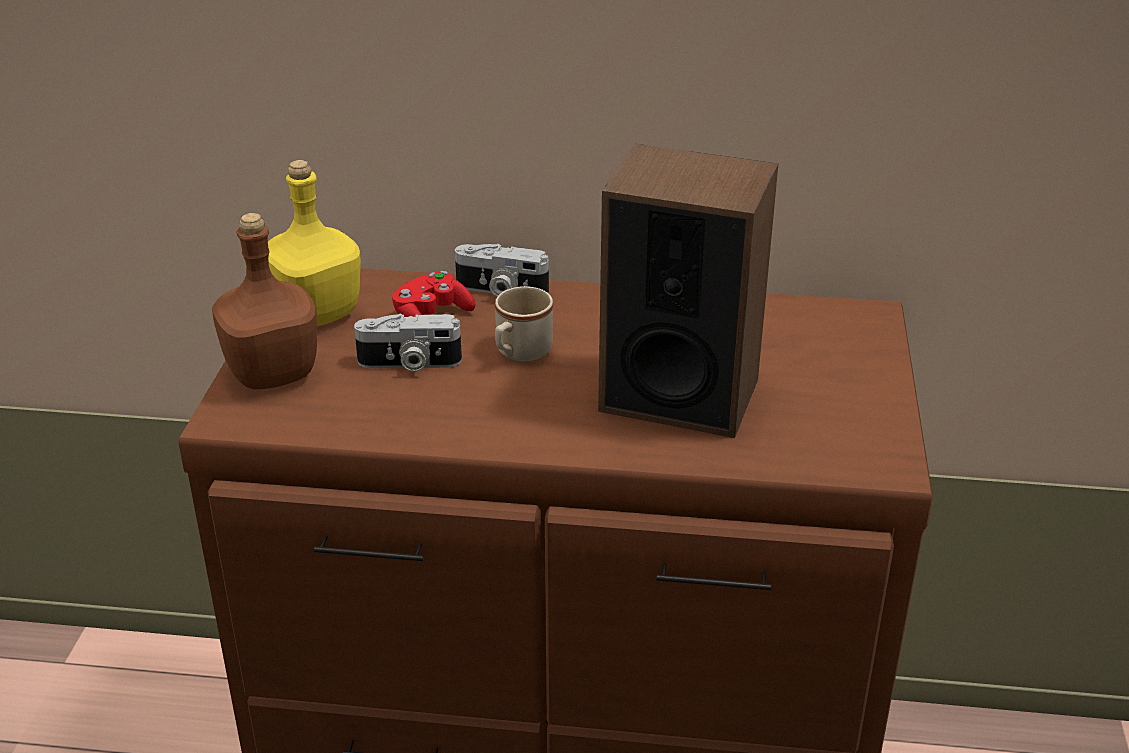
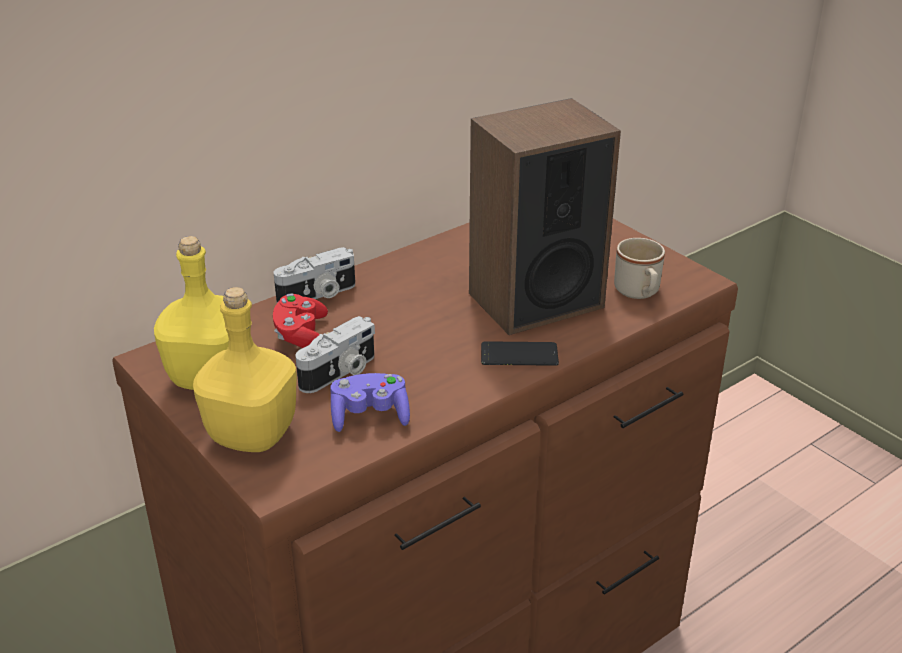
camera: 45 degrees left, 0 degrees up
(271, 374) = (251, 435): brown bottle -> yellow bottle
(372, 410) = (370, 416): none -> purple game controller
(519, 353) = (401, 327): beige mug -> beige mug (639, 293)
(576, 433) = (519, 355): none -> phone

